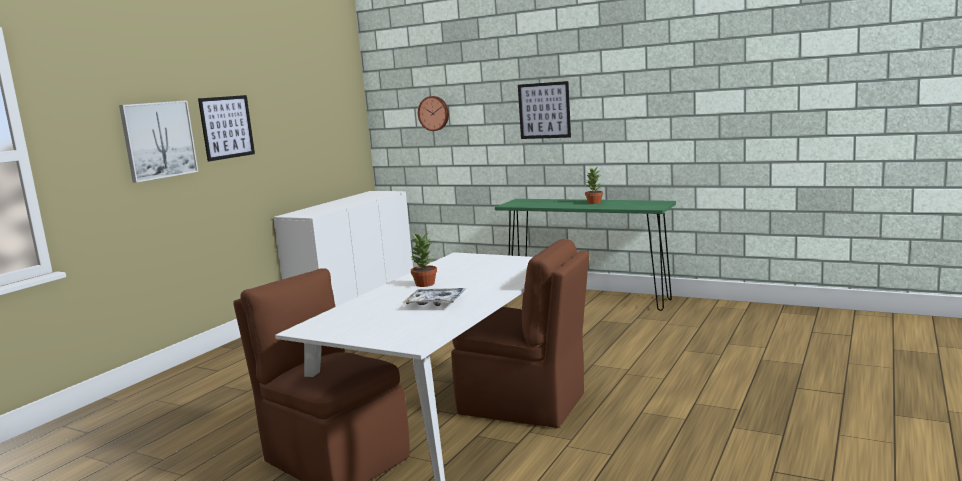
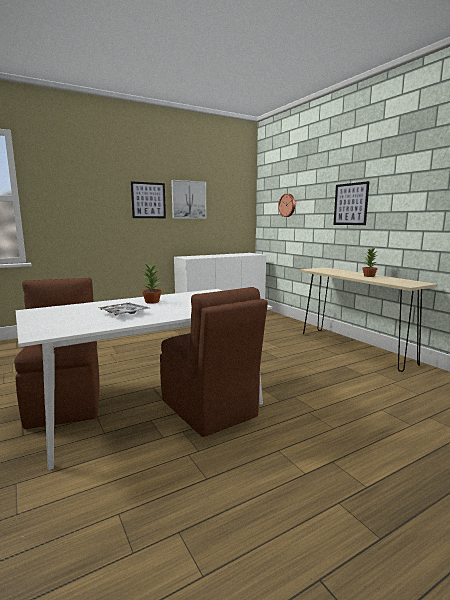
camera: 30 degrees right, 0 degrees up
(159, 140) = (101, 201): picture -> picture (188, 200)
(586, 298) = (354, 348): green console table -> beige console table

